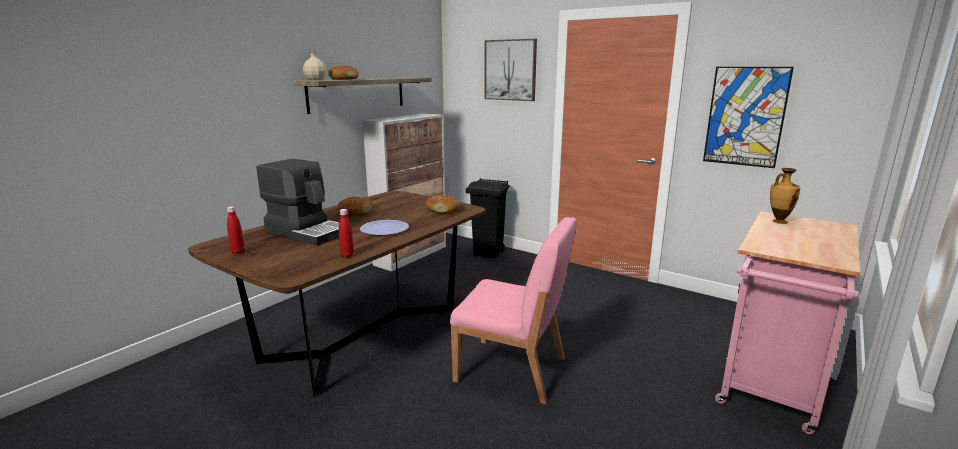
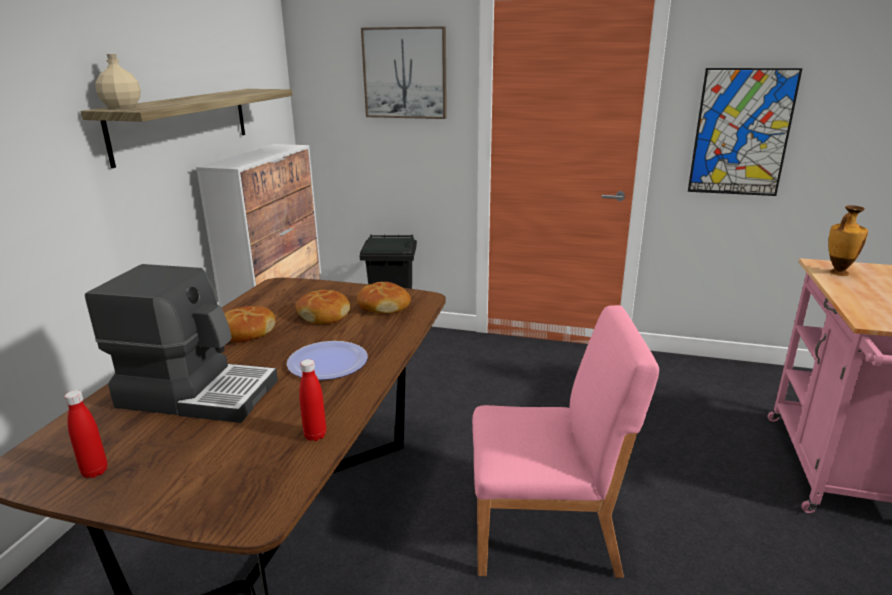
camera: 20 degrees left, 5 degrees up
(343, 79) = (168, 102): bread -> bread (324, 315)

